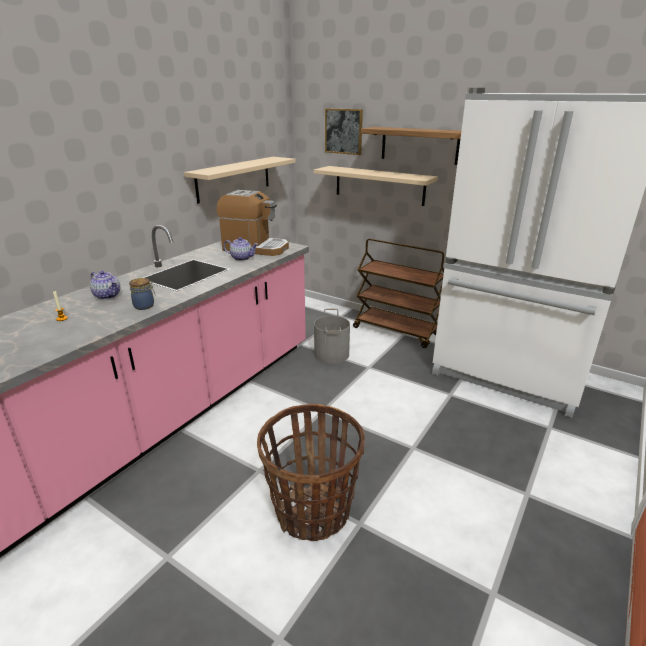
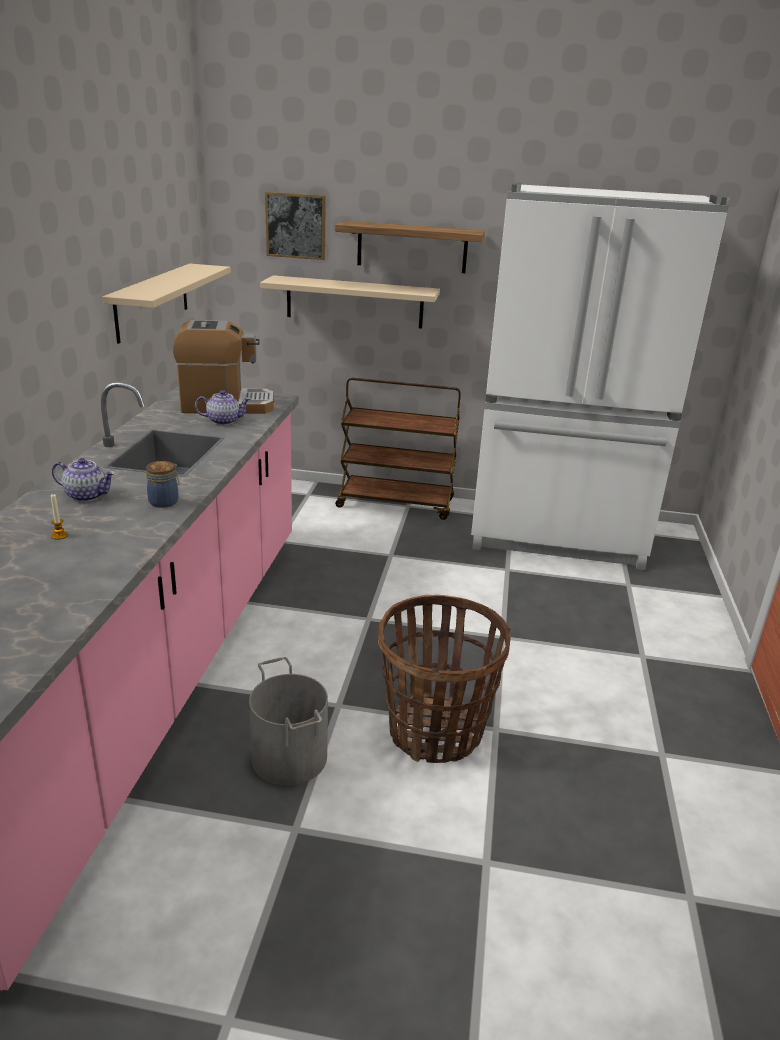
camera: 25 degrees left, 0 degrees up
(332, 354) = (332, 547): grey bucket -> grey bucket (290, 756)

